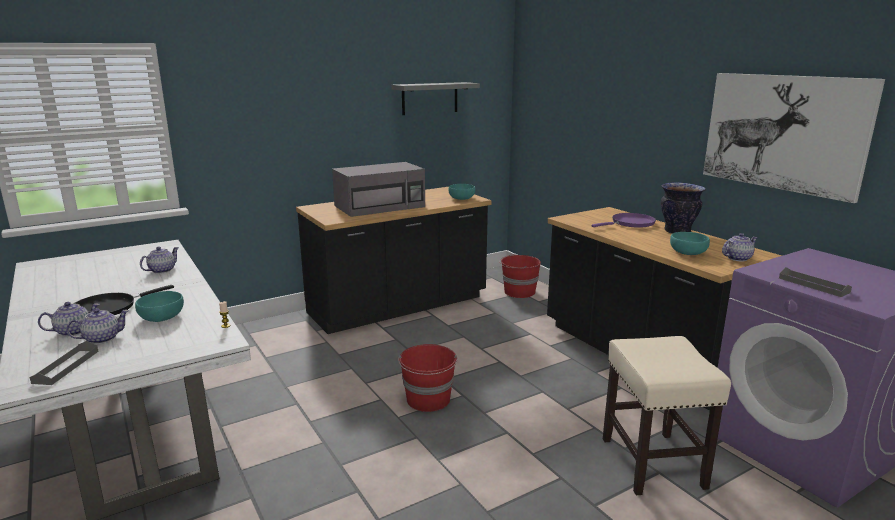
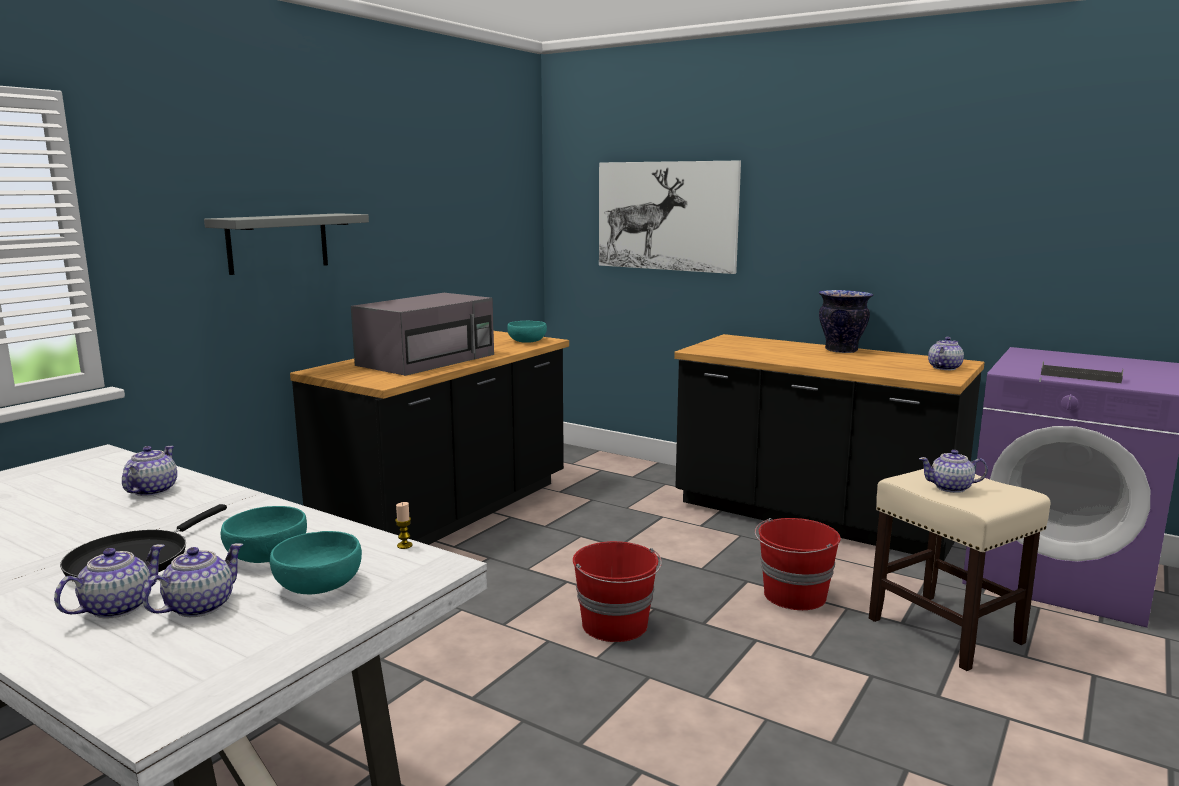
camera: 25 degrees left, 5 degrees down
(66, 366) = (195, 663): grey tray -> none
(430, 98) = (454, 201): grey shelf -> grey shelf (278, 243)
(518, 292) = (597, 470): red bucket -> red bucket (794, 596)
(630, 223) = (778, 348): purple frying pan -> none
(655, 356) = (951, 488): none -> teapot
(687, 252) = (888, 368): turquoise bowl -> turquoise bowl (317, 584)
(783, 132) = (962, 217): picture -> picture (666, 216)

